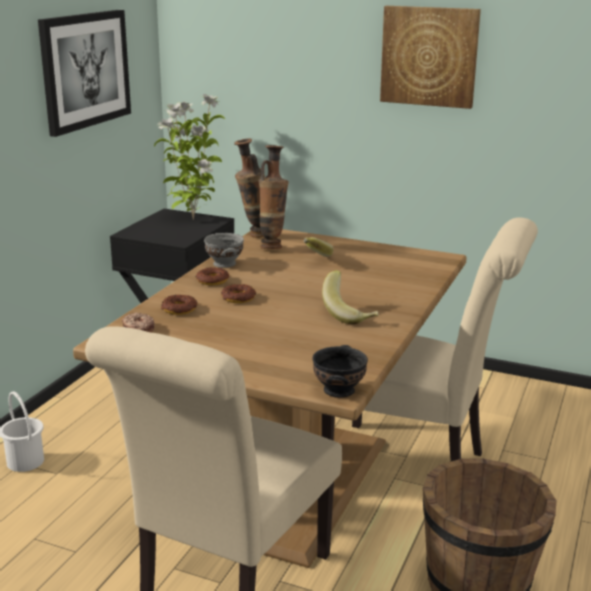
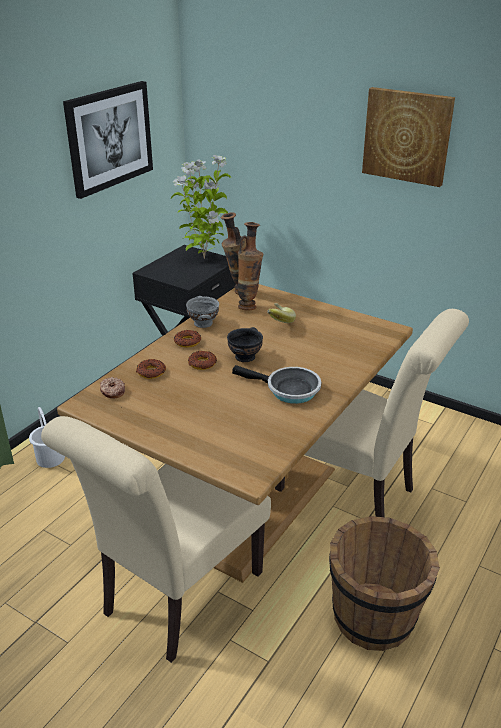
camera: 10 degrees right, 10 degrees up
(340, 390) = (251, 475): black bowl -> black bowl (246, 356)
(350, 314) = (288, 390): banana -> frying pan

